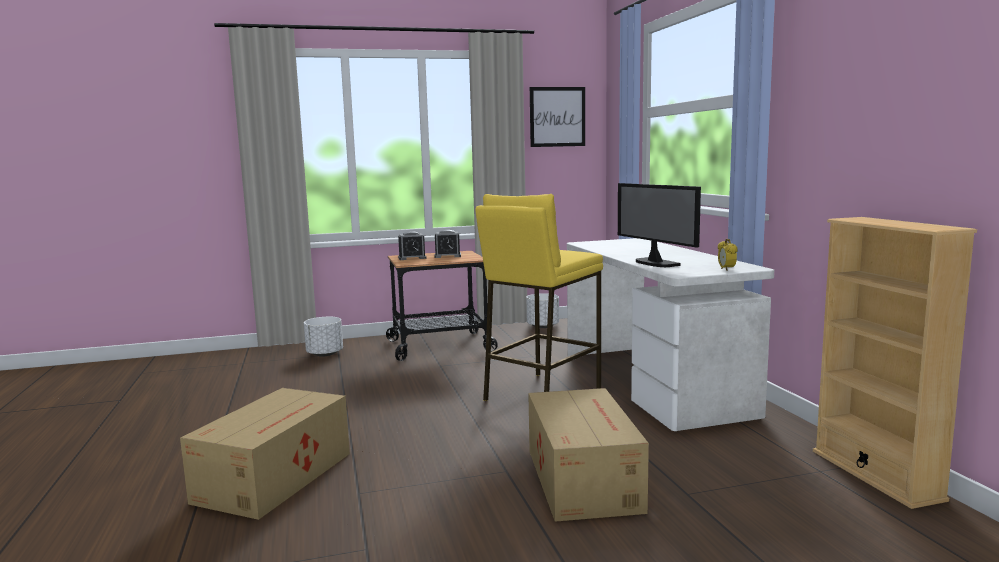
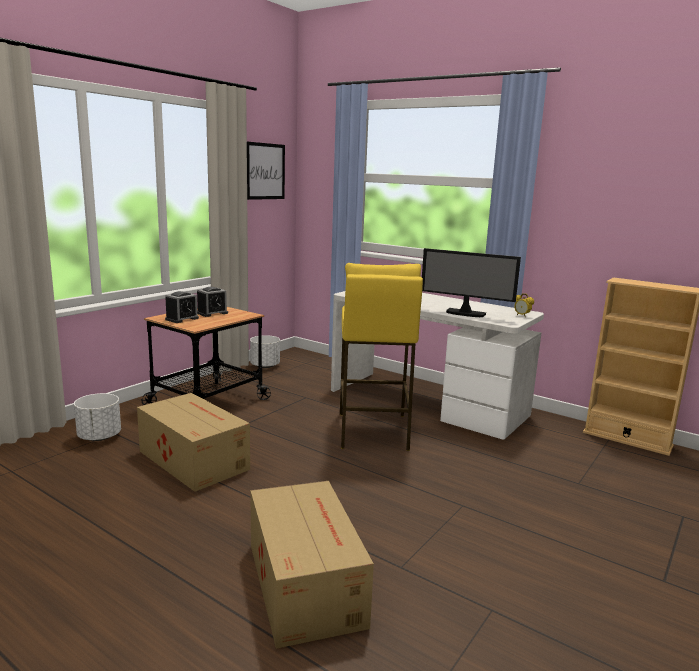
camera: 40 degrees left, 5 degrees up
(583, 478) = (514, 493): cardboard box -> cardboard box (193, 459)

